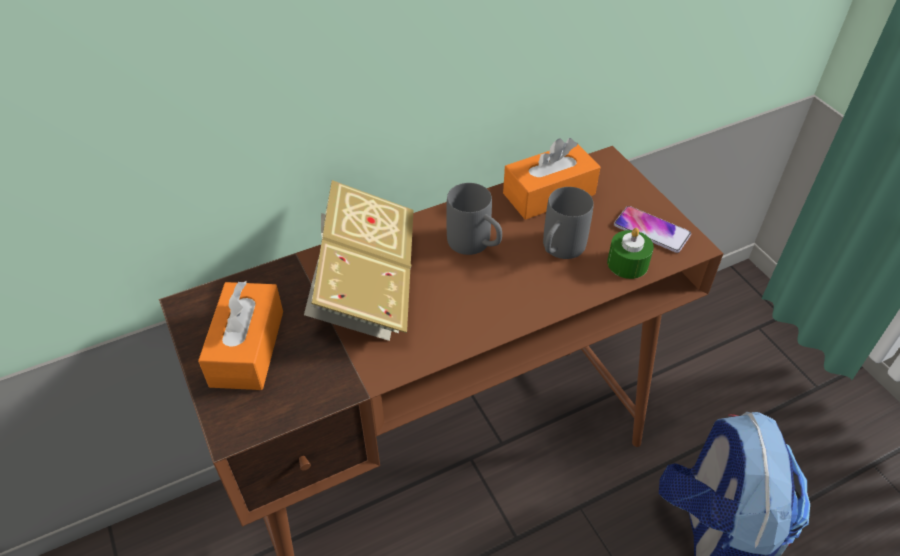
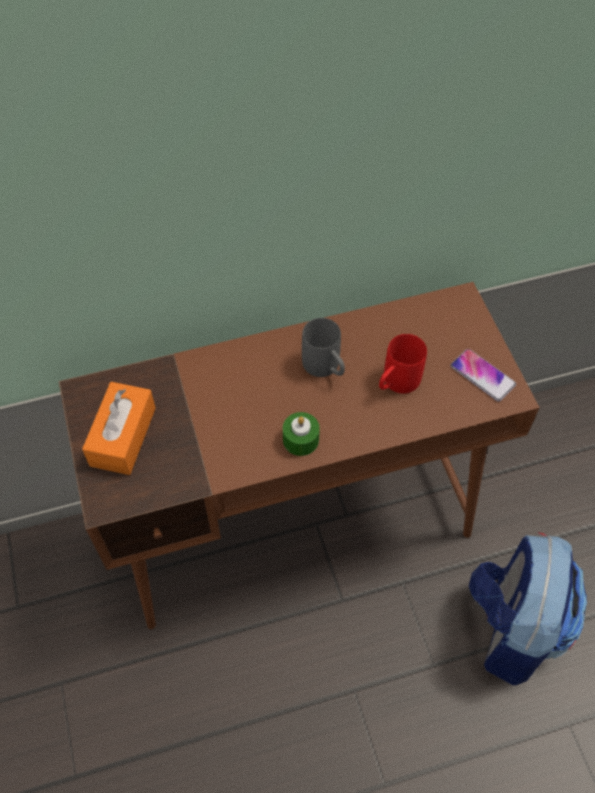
camera: 10 degrees right, 10 degrees up
(365, 287) = (225, 395): book -> none
(549, 194) = (401, 325): orange tissue box -> none
(559, 250) = (396, 384): grey mug -> red mug
(627, 263) = (452, 405): green candle -> green candle (301, 440)

